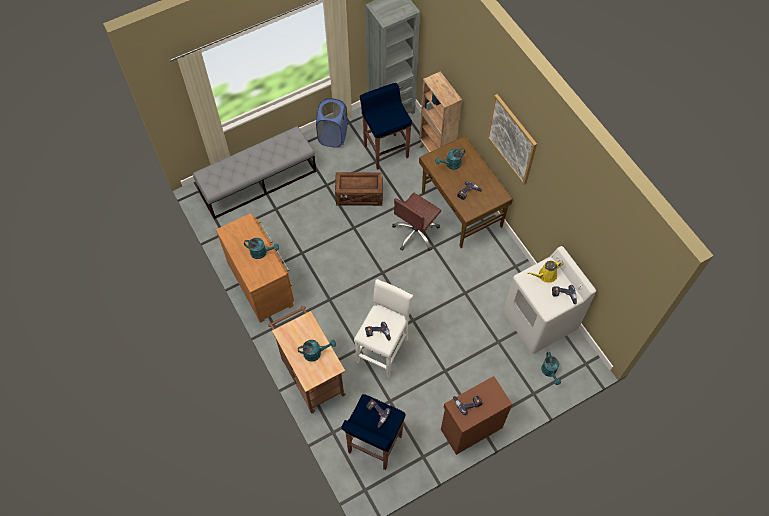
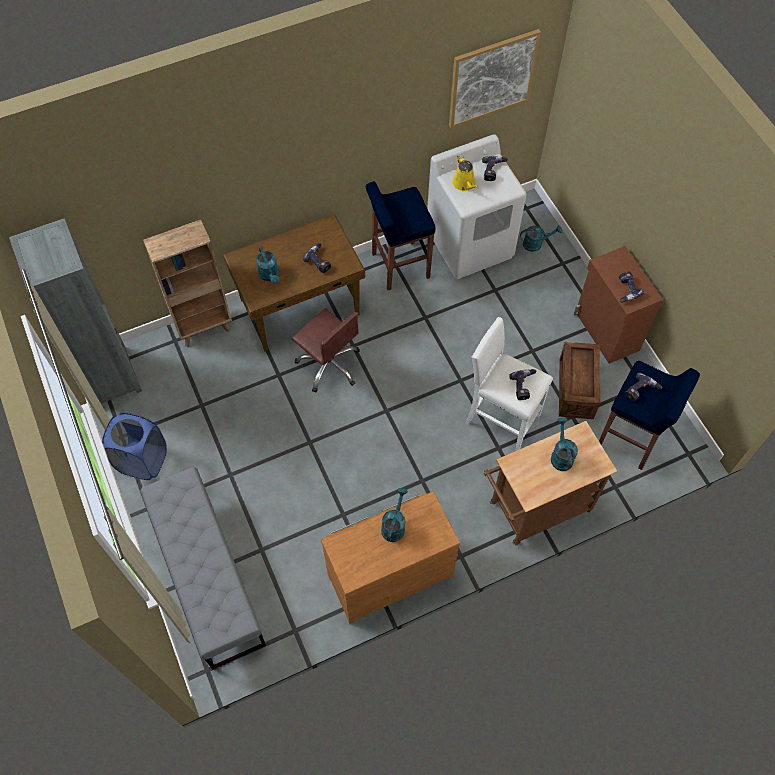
camera: 85 degrees left, 0 degrees up
(359, 195) = (256, 431): crate -> crate (576, 389)
(386, 151) = (185, 390): blue stool -> blue stool (399, 266)
(512, 139) = (301, 155): picture -> picture (492, 78)

